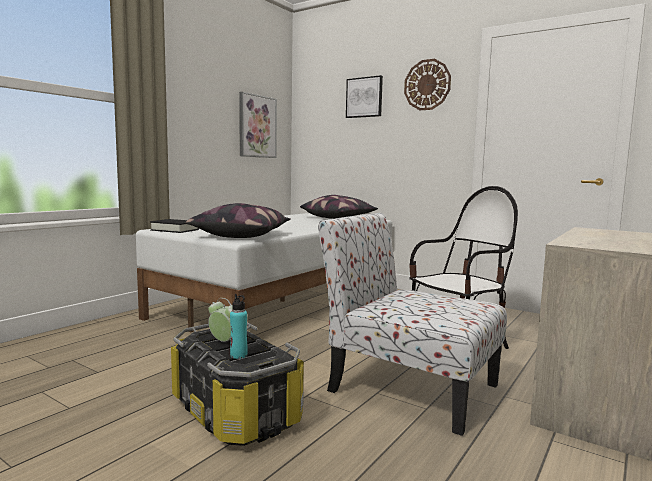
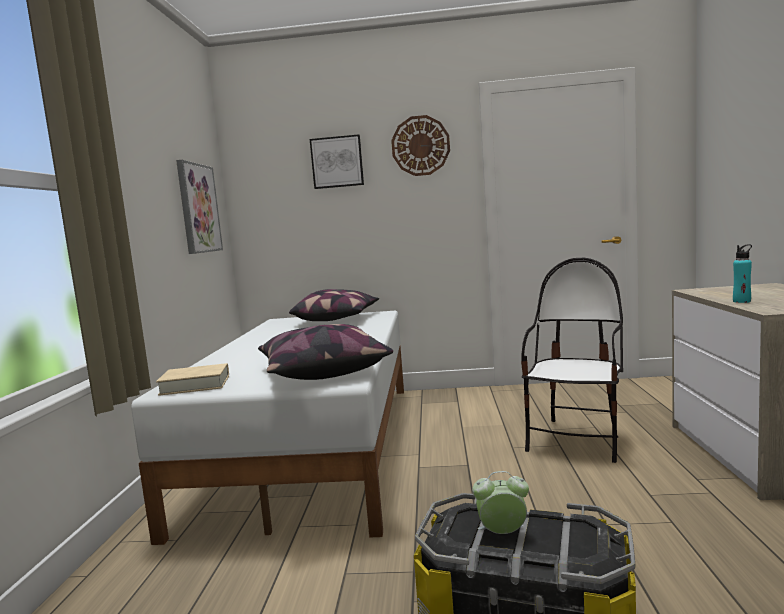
camera: 30 degrees left, 0 degrees up
(175, 230) = (195, 385): black book -> beige book
(238, 355) = (556, 544): turquoise bottle -> turquoise bottle (741, 301)
(409, 387) = (619, 504): chair -> none

